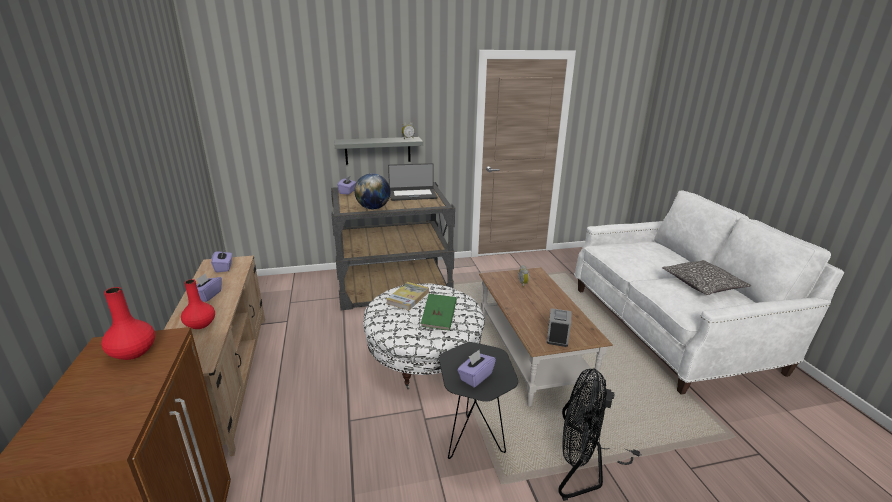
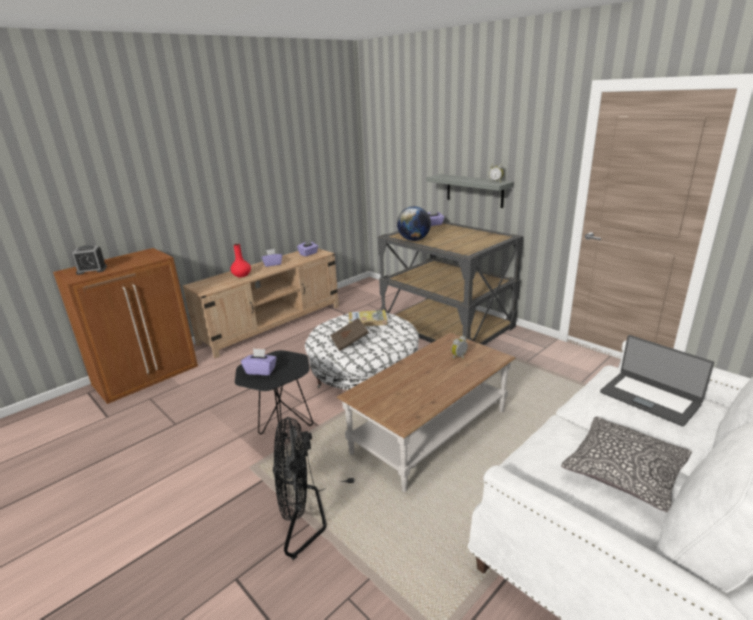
camera: 60 degrees right, 0 degrees up
(132, 352) = (143, 257): red vase -> none
(412, 195) = (469, 240): laptop -> laptop (650, 398)
(439, 320) = (349, 342): green book -> brown book
(557, 337) = (379, 400): alarm clock -> alarm clock (92, 270)
(585, 460) = (306, 509): black fan -> black fan turned 90 degrees counterclockwise

